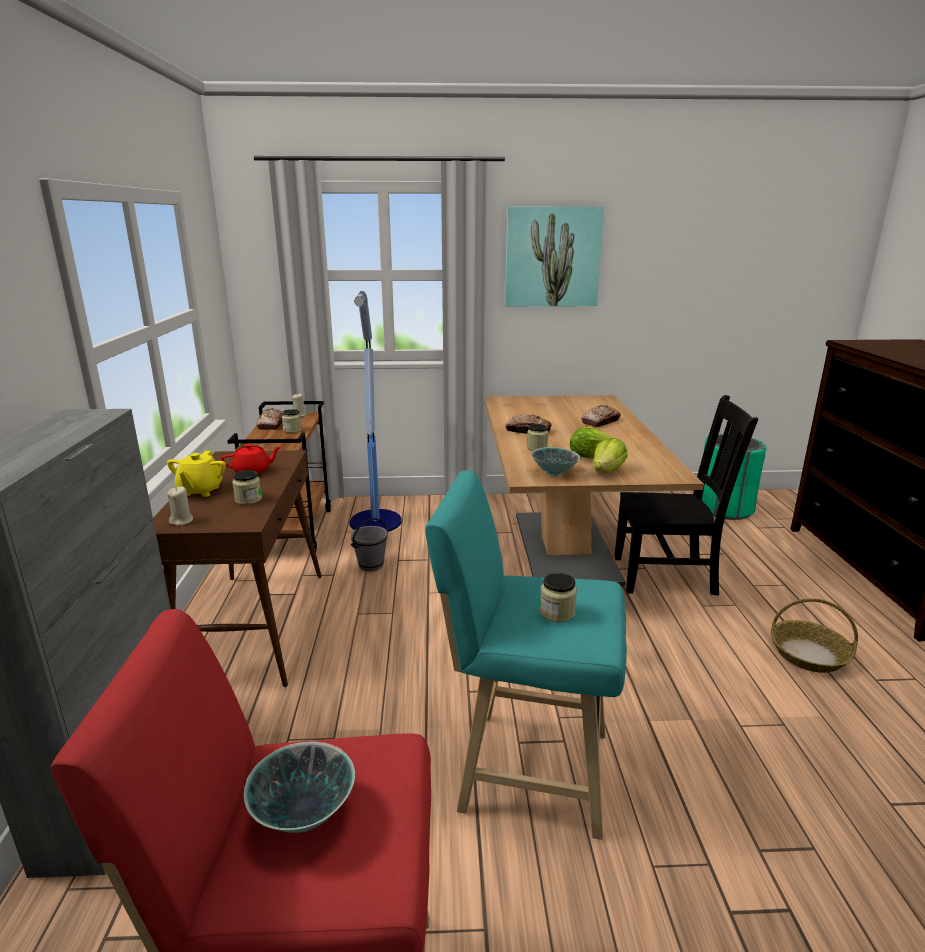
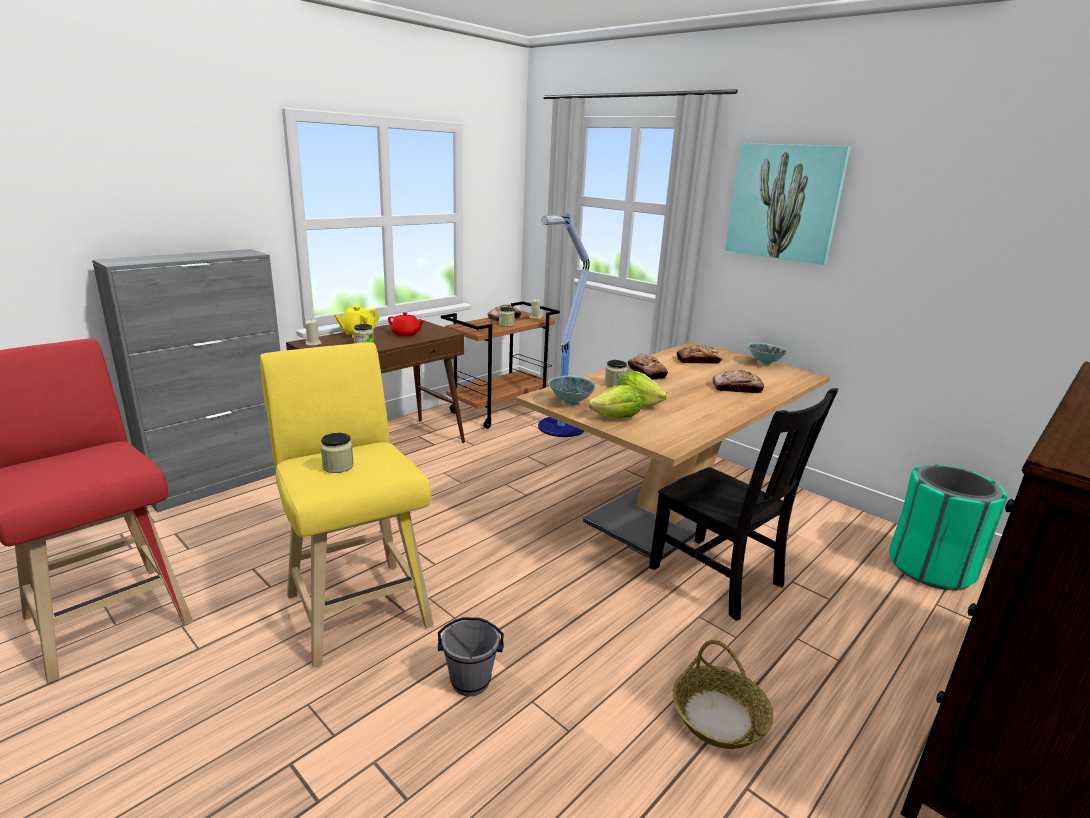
camera: 45 degrees right, 0 degrees up
(304, 816) = (60, 464): bowl -> bowl (764, 363)
(370, 565) = (504, 450): grey bucket -> grey bucket (470, 681)
(525, 768) = (356, 605): turquoise stool -> yellow stool
(529, 410) = (698, 361): none -> bread

